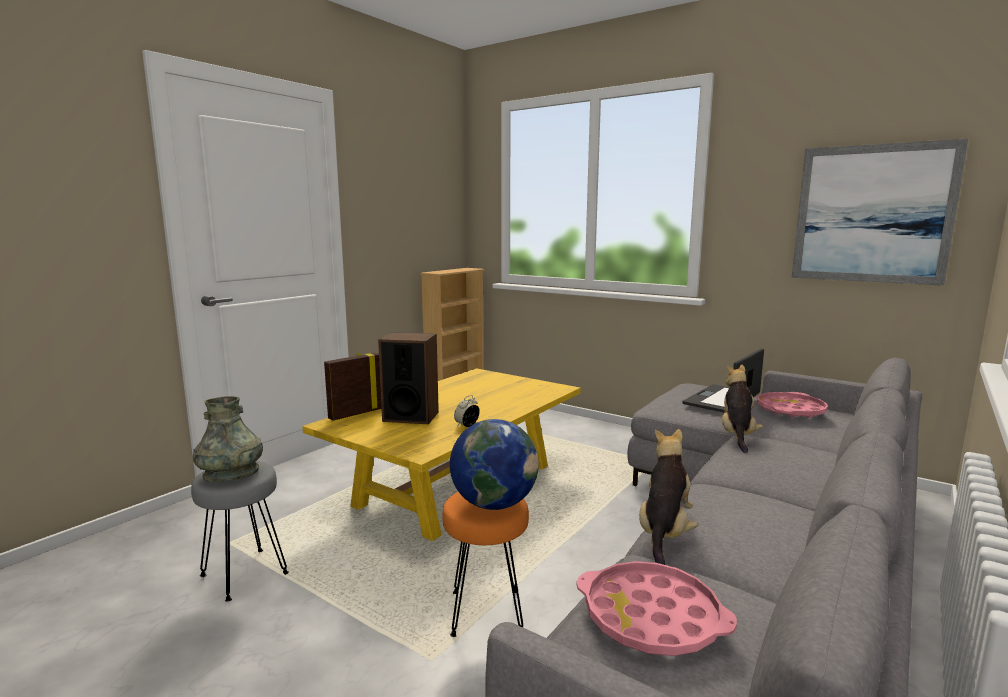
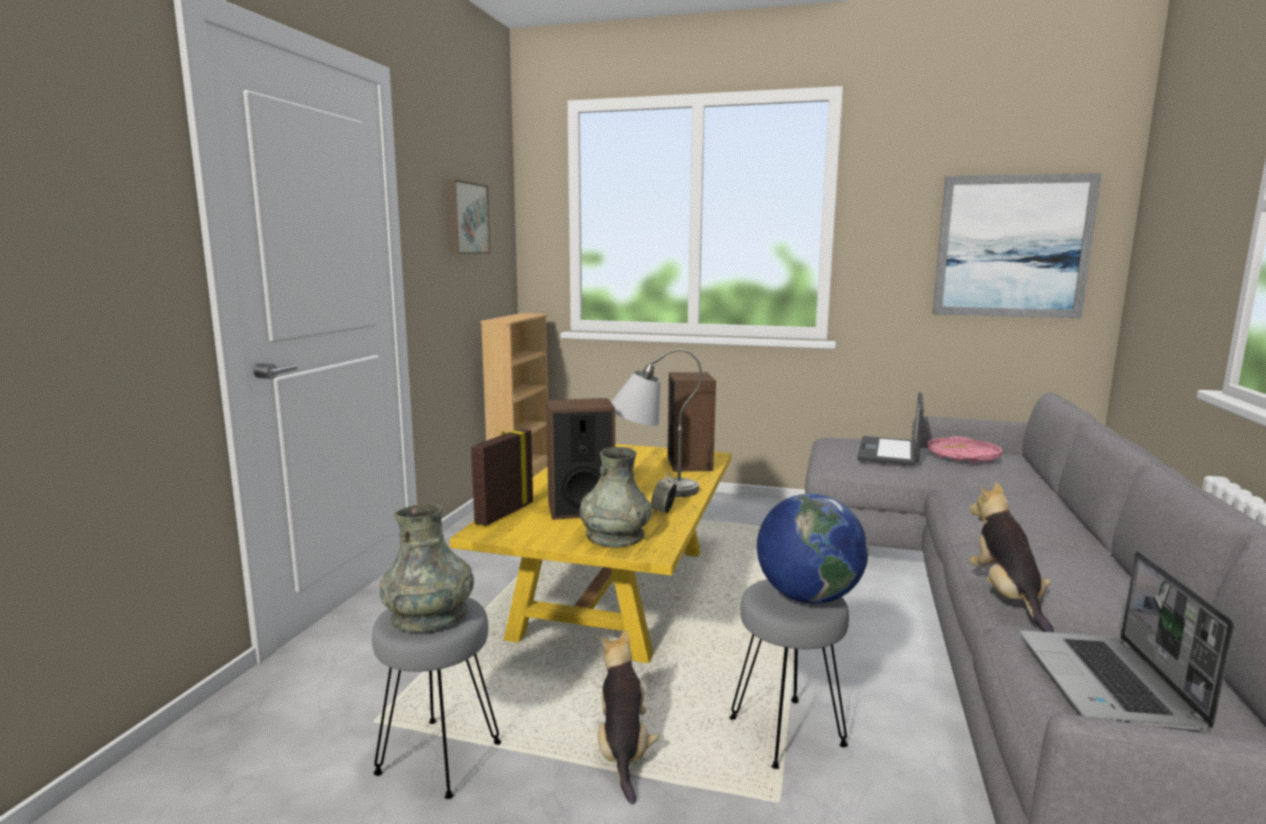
camera: 20 degrees left, 0 degrees up
(408, 438) = (614, 536): none -> grey vase
(409, 196) = (465, 218): none -> picture
(480, 408) = (651, 488): none -> grey table lamp
(486, 613) = (787, 733): orange stool -> grey stool
(535, 392) = (690, 463): none -> speaker
(651, 617) = (1109, 682): pink tray -> laptop
(737, 435) = (948, 487): plush toy -> plush toy (623, 750)

